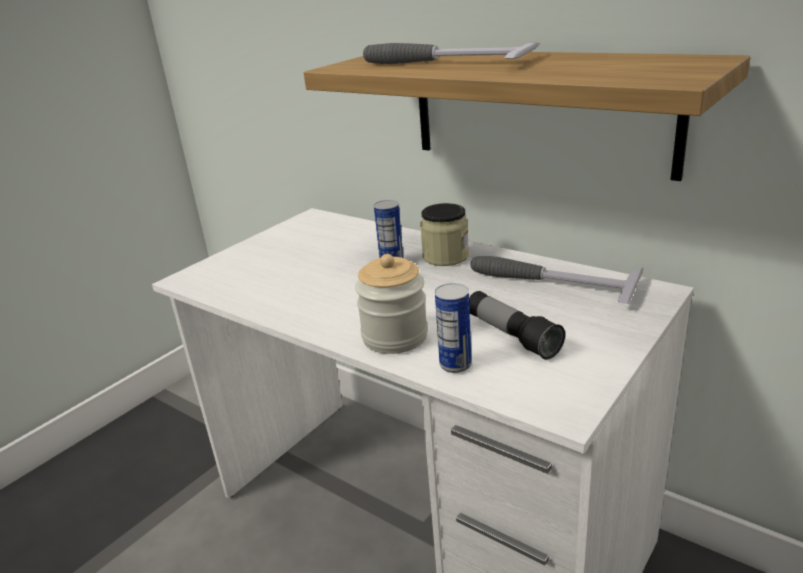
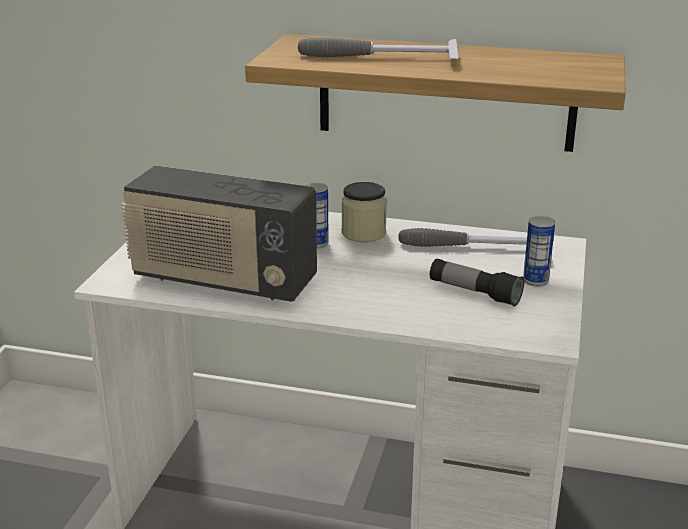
camera: 25 degrees left, 0 degrees up
(276, 289) = (223, 280): none -> radio
(395, 337) = (377, 306): jar -> none
(455, 364) = (446, 320): can -> can (535, 281)

